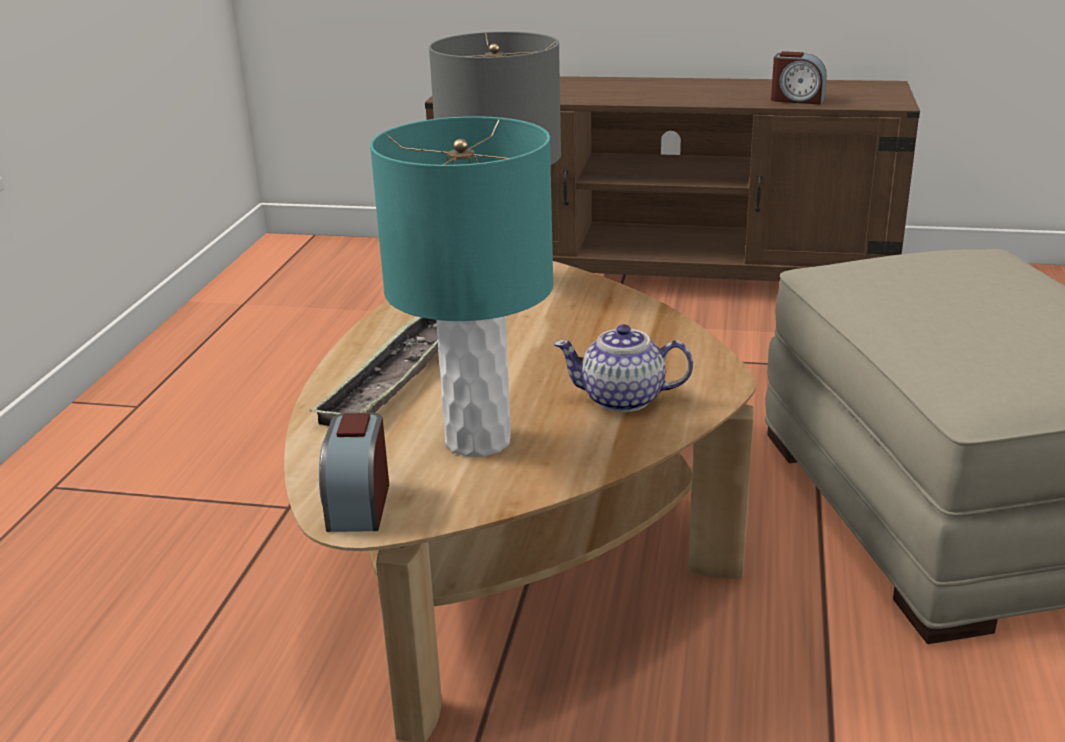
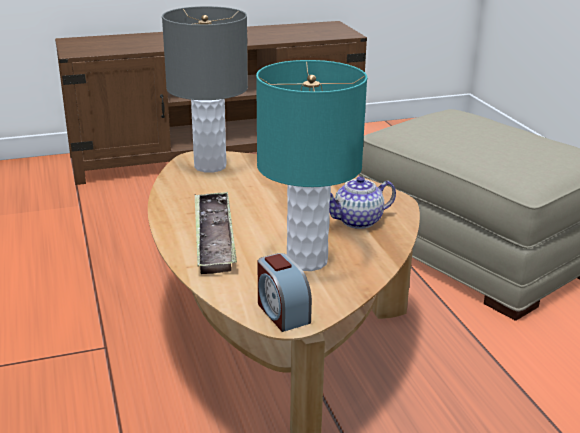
camera: 30 degrees left, 0 degrees up
(797, 99) = (295, 36): alarm clock -> none

